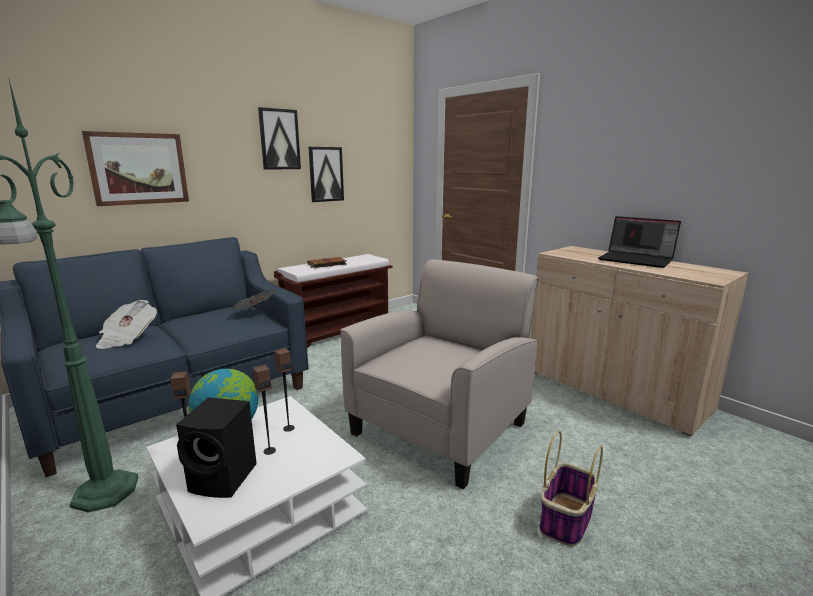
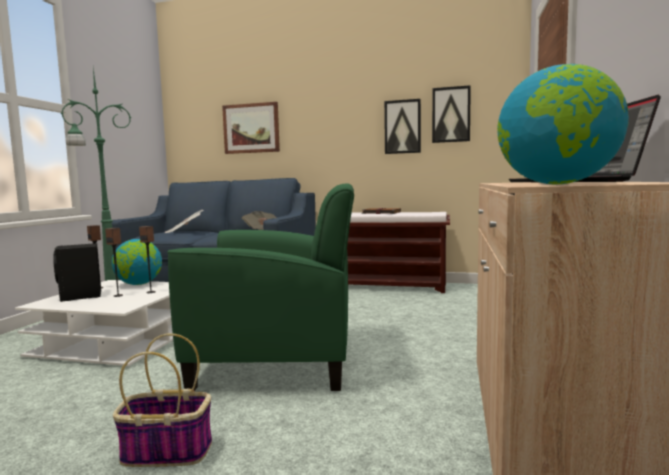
camera: 55 degrees right, 10 degrees down
(279, 139) = (356, 98): picture -> picture (451, 114)
(440, 427) = (279, 358): beige armchair -> green armchair
(698, 275) = (557, 184): none -> globe

